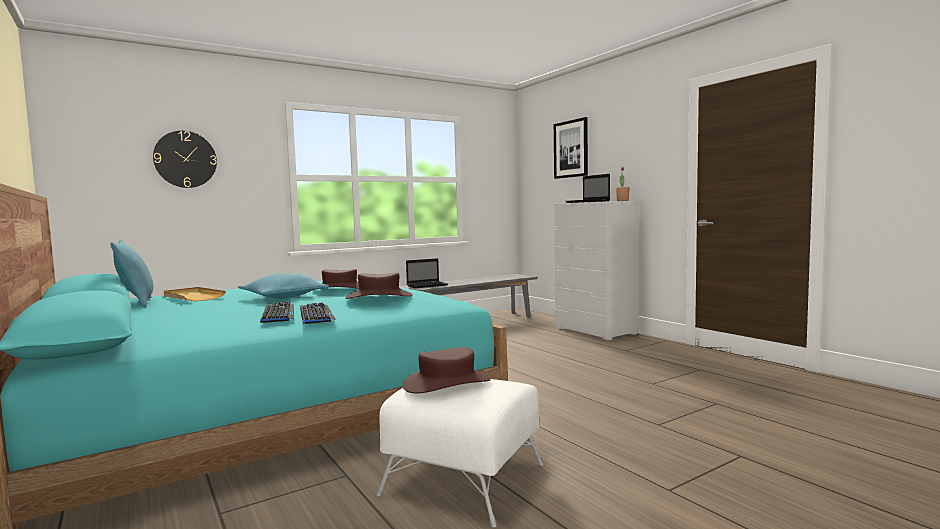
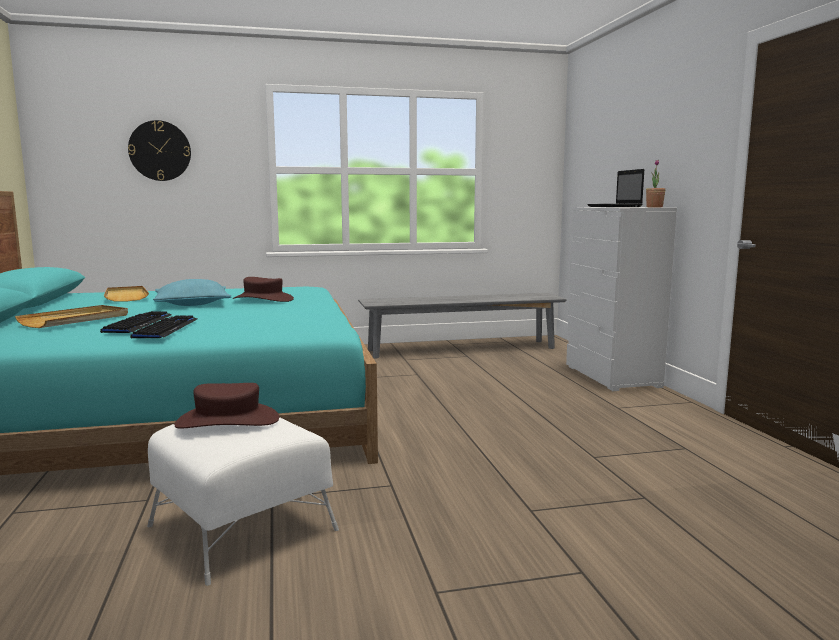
camera: 20 degrees right, 5 degrees up
(137, 303) = (71, 299): turquoise pillow -> none
(200, 317) = (75, 320): none -> beige tray
(379, 296) = (257, 314): brown hat -> none
(428, 285) = (419, 300): laptop -> none
(571, 149) = (615, 133): picture -> none

